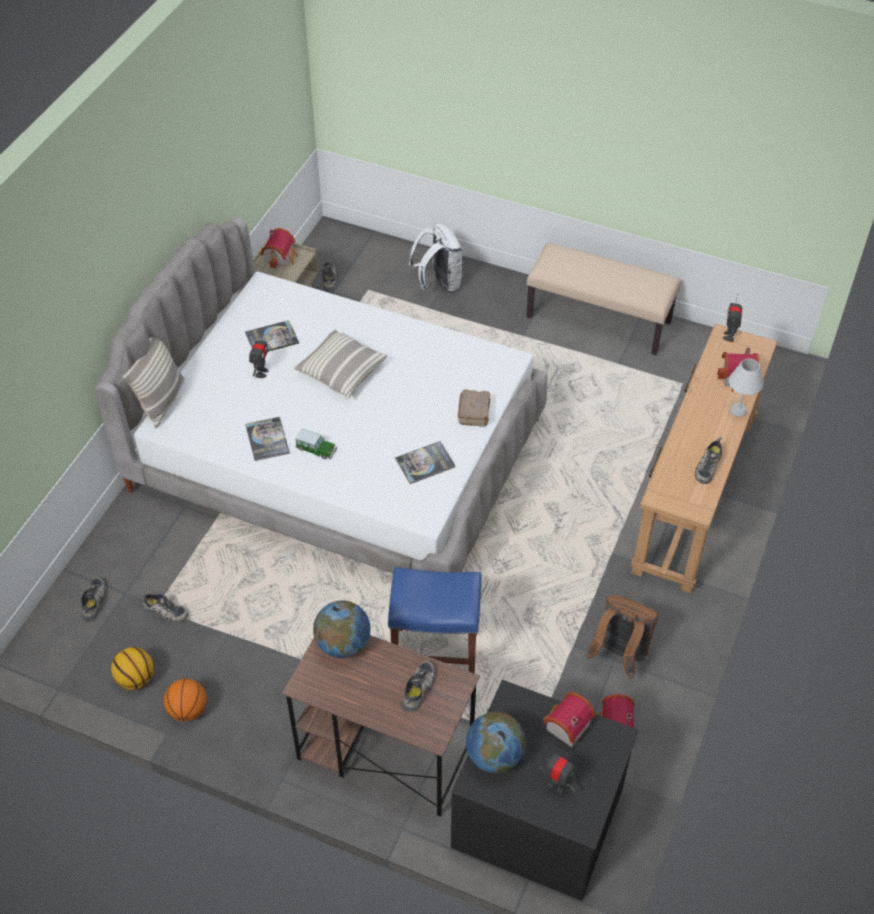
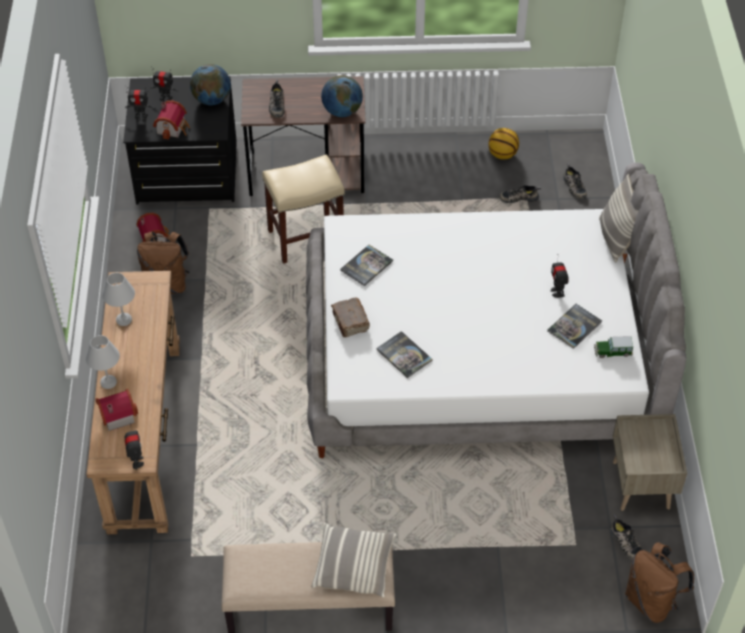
camera: 155 degrees right, 0 degrees up
(188, 710) = (453, 150): basketball -> none
(267, 439) = (505, 240): book -> book (404, 355)
(281, 257) = (655, 455): toy house -> none
(316, 449) = (461, 246): toy car -> toy car (612, 351)
(341, 241) = (652, 601): none -> brown backpack
(341, 372) = (490, 317): pillow -> pillow (354, 567)
(436, 653) = (305, 239): blue stool -> beige stool
(439, 284) = (507, 584): white backpack -> none
(601, 765) = (141, 116): none -> toy robot
(707, 465) = (123, 320): shoe -> white table lamp

